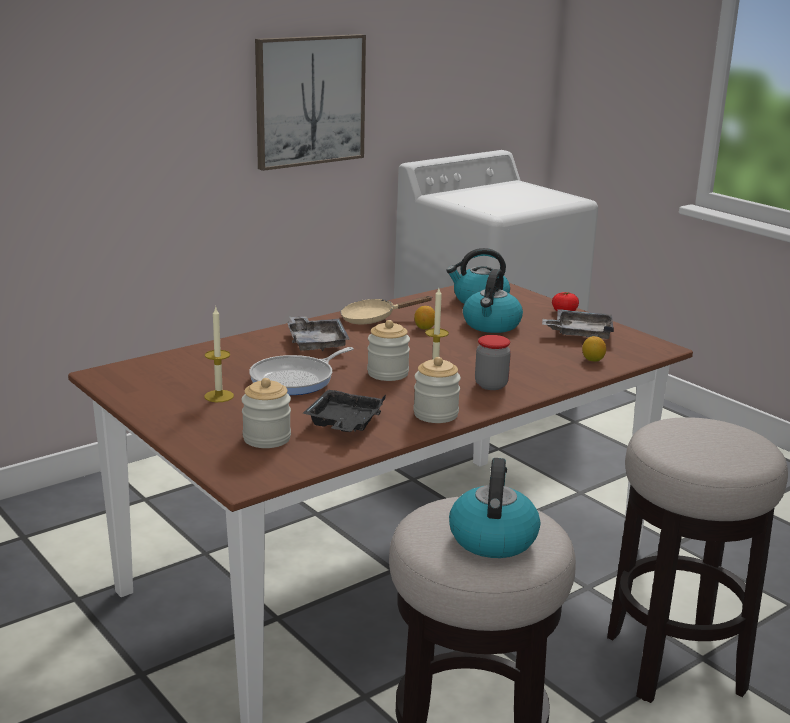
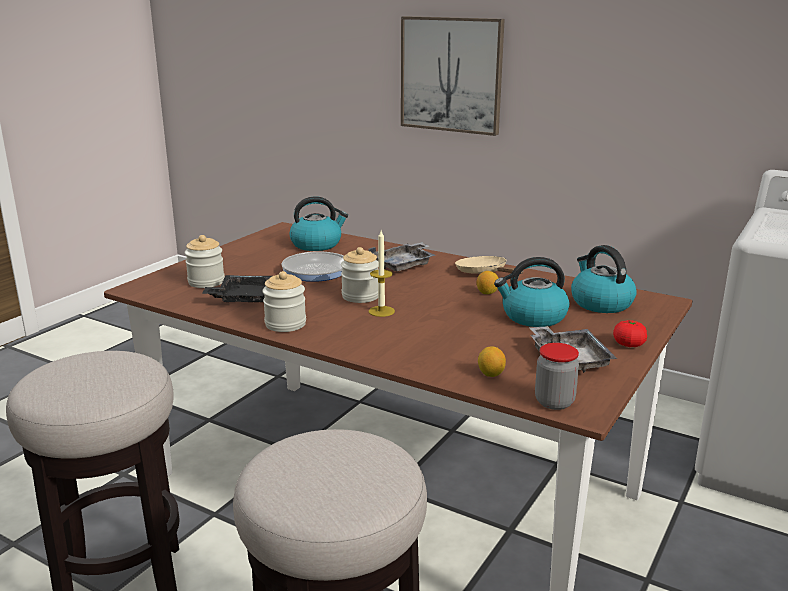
camera: 70 degrees right, 0 degrees up
(219, 396) = (271, 258): candle -> none
(309, 100) = (659, 81): picture -> picture (451, 74)
(491, 385) = (370, 336): jar -> jar (554, 402)
(492, 538) = (74, 380): kettle -> kettle (317, 244)

